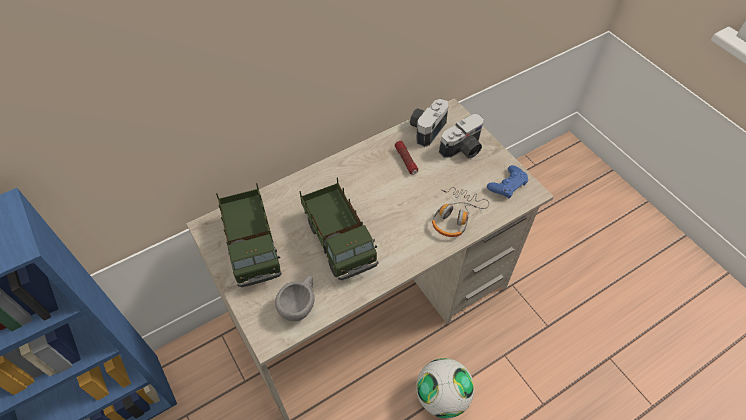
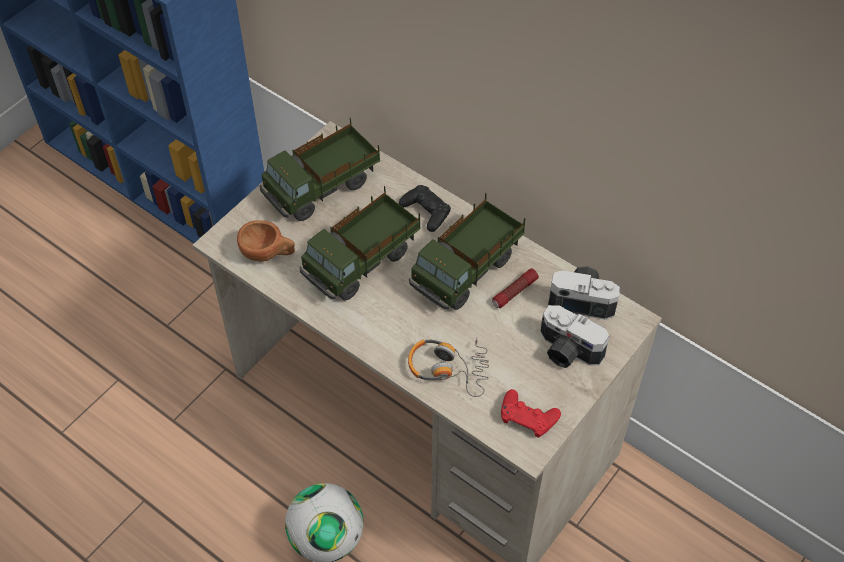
camera: 70 degrees right, 0 degrees up
(300, 304) = (268, 253): grey cup -> brown cup
(312, 188) = (426, 211): none -> black game controller
(376, 180) = (467, 270): none -> toy truck
(507, 185) = (527, 417): blue game controller -> red game controller

